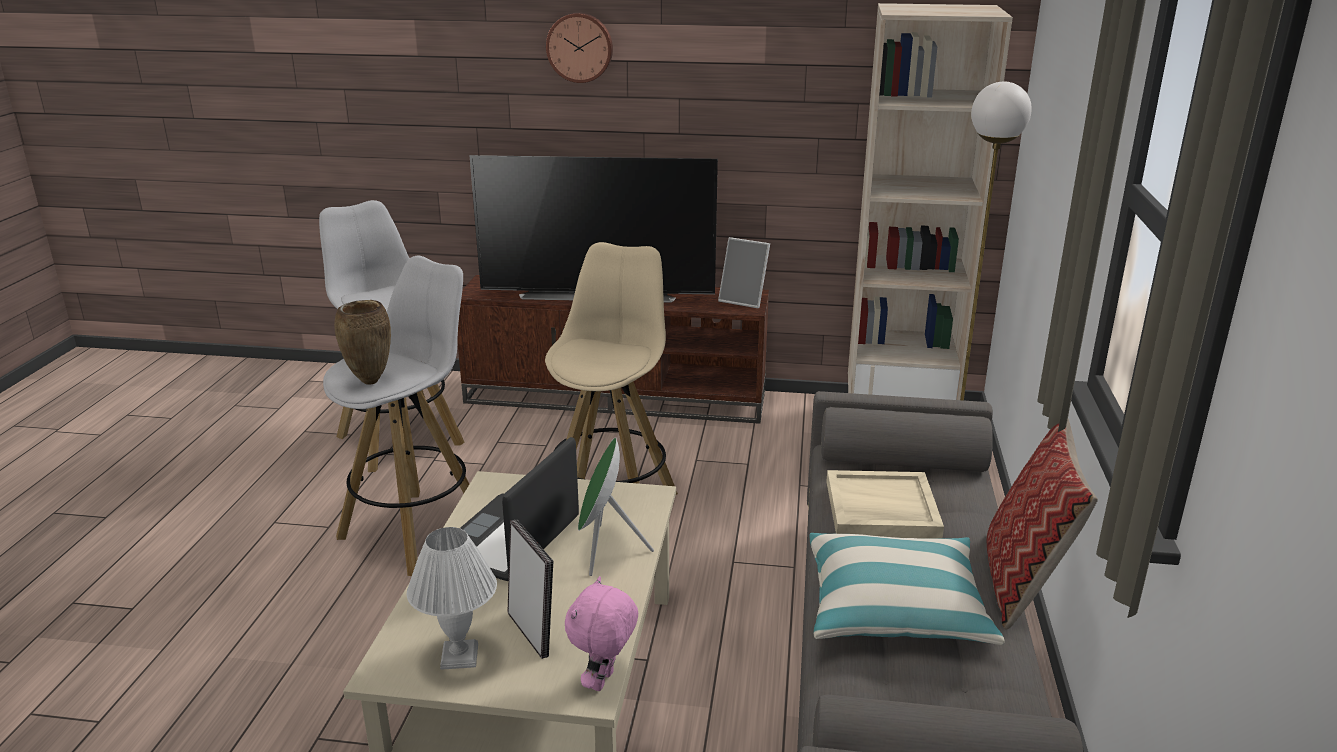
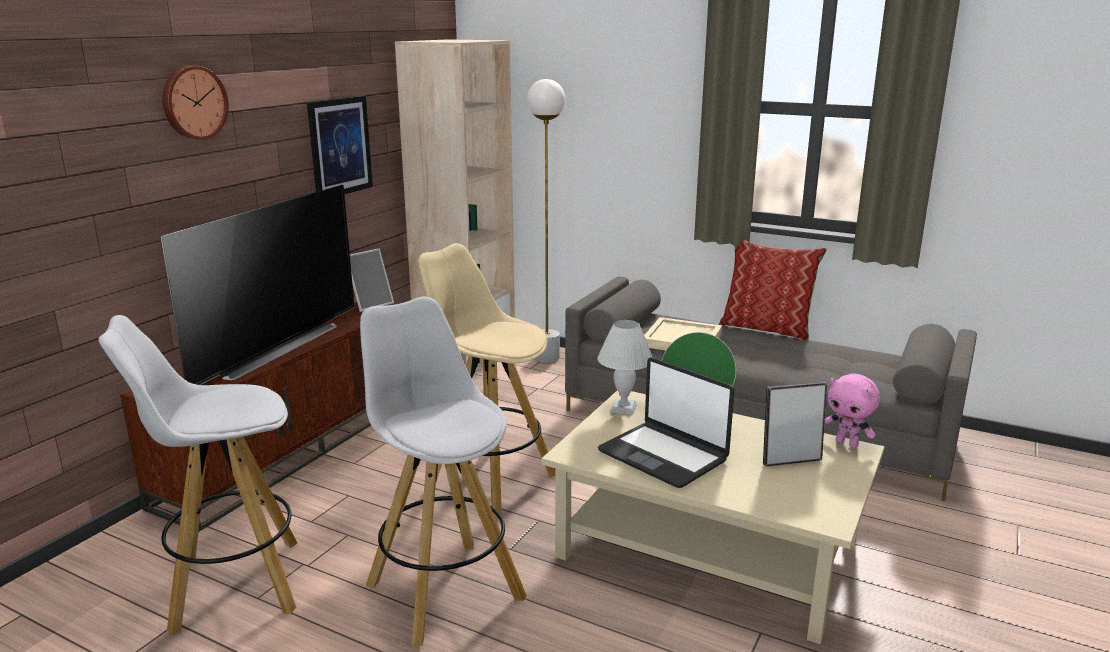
camera: 70 degrees left, 5 degrees down
(369, 381) = (461, 428): brown vase -> none
(460, 657) = (815, 489): white table lamp -> white table lamp (624, 408)
(768, 119) = (340, 146): none -> picture
(894, 608) = (783, 358): pillow -> none

